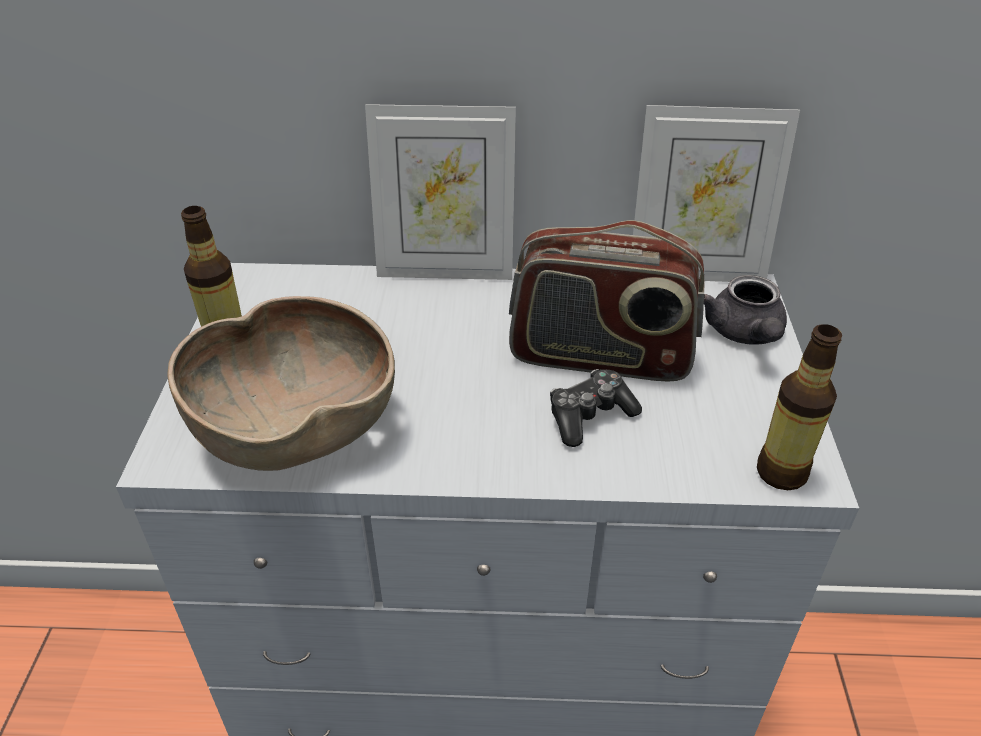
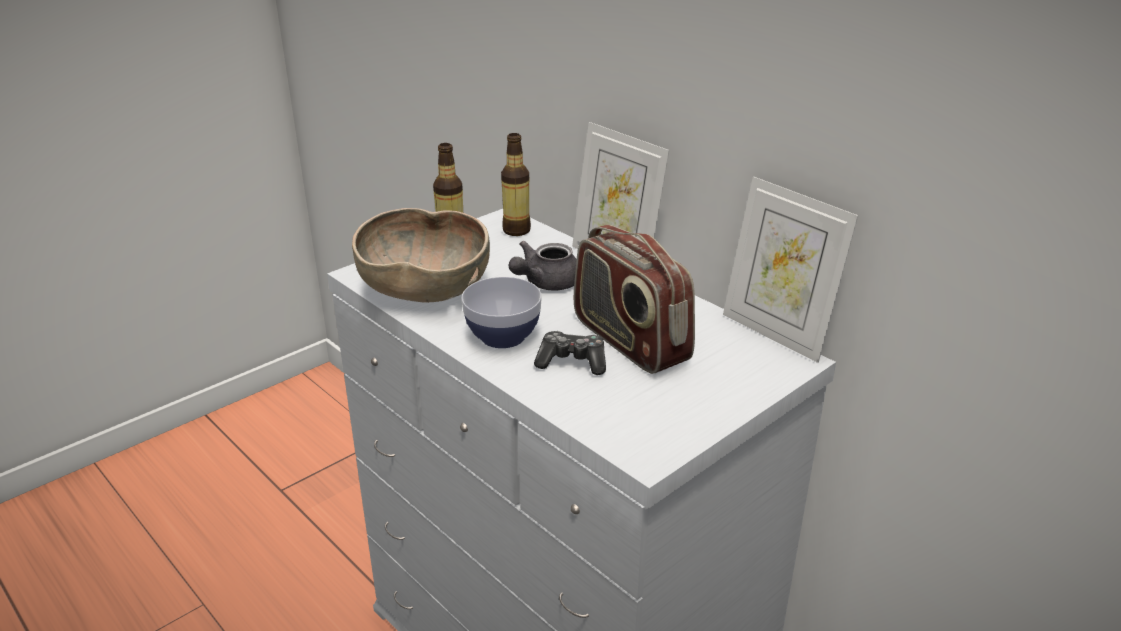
camera: 45 degrees right, 10 degrees down
(477, 432) = (503, 336): none -> bowl
(745, 334) = (745, 378): grey teapot -> grey teapot (545, 283)
(781, 473) = (632, 446): bottle -> bottle (516, 230)

